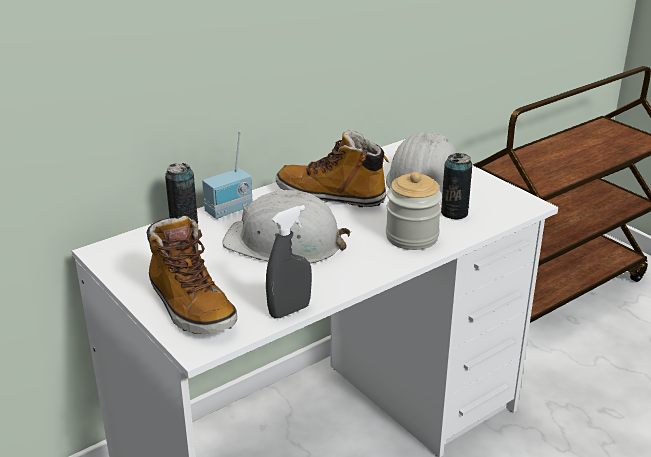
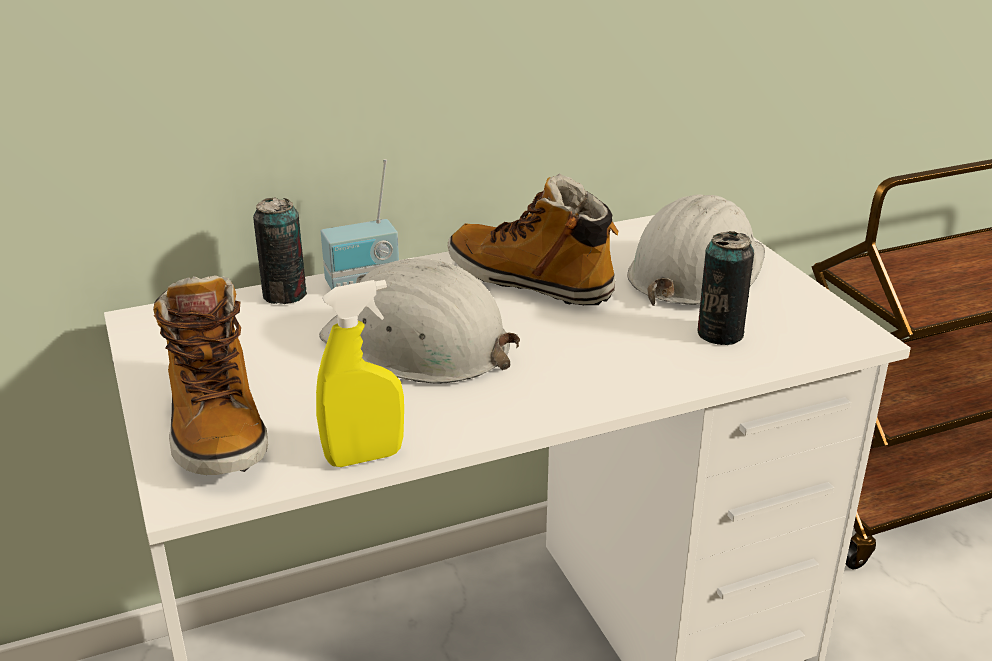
camera: 15 degrees right, 0 degrees up
(289, 310) = (364, 457): grey spray bottle -> yellow spray bottle
(412, 237) = (629, 364): jar -> none

